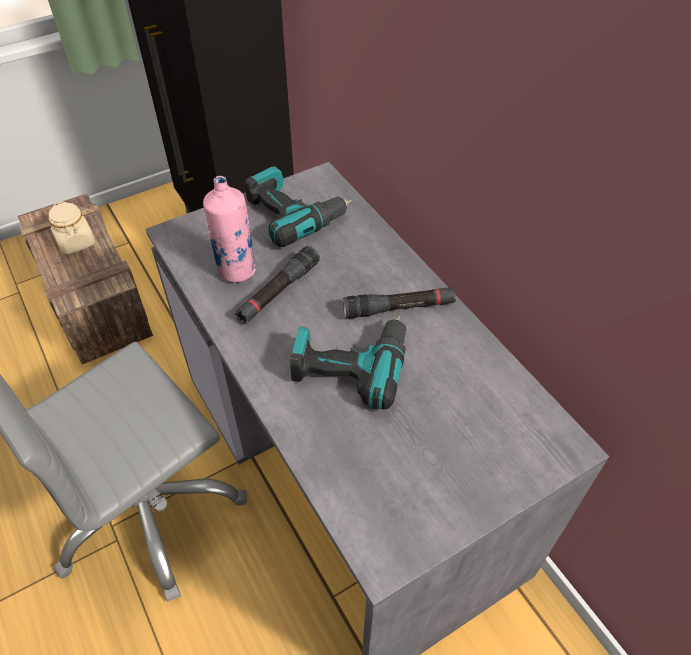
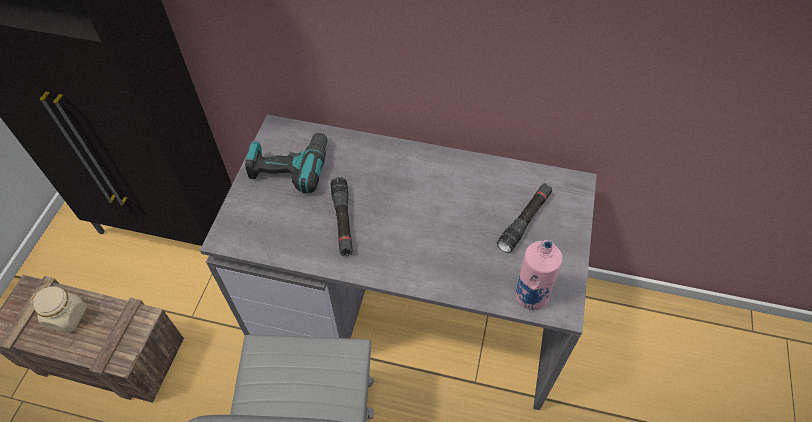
camera: 45 degrees left, 5 degrees up
(236, 270) = (300, 228): pink bottle -> pink bottle (530, 296)
(350, 365) = (434, 229): power drill -> none
(399, 308) = (421, 176): black flashlight -> black flashlight (525, 221)

